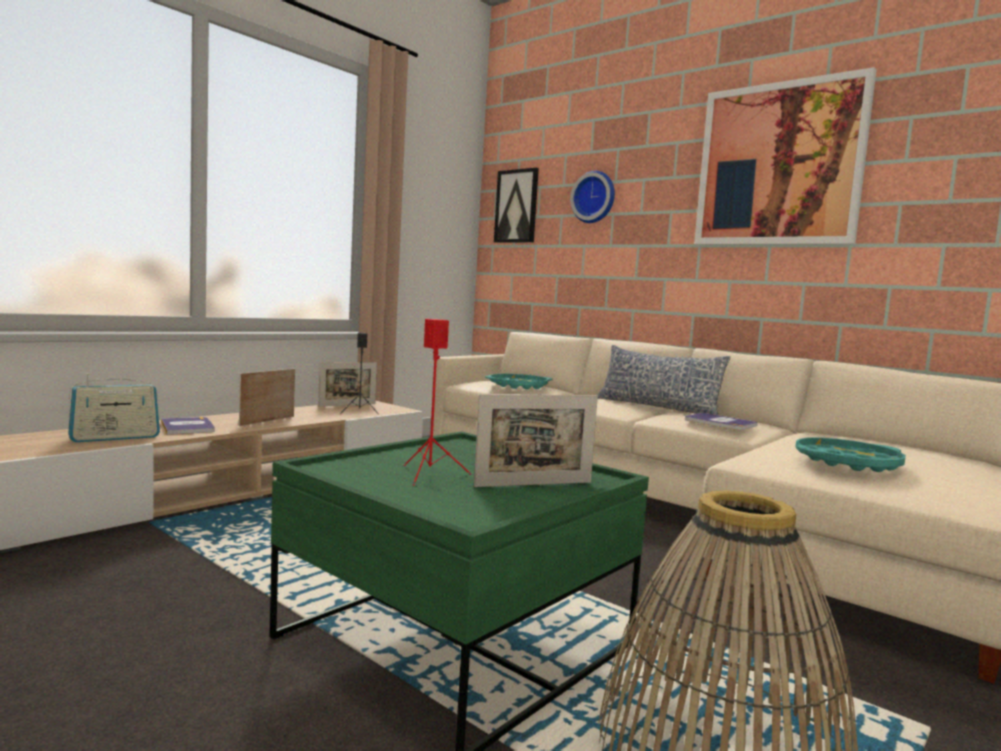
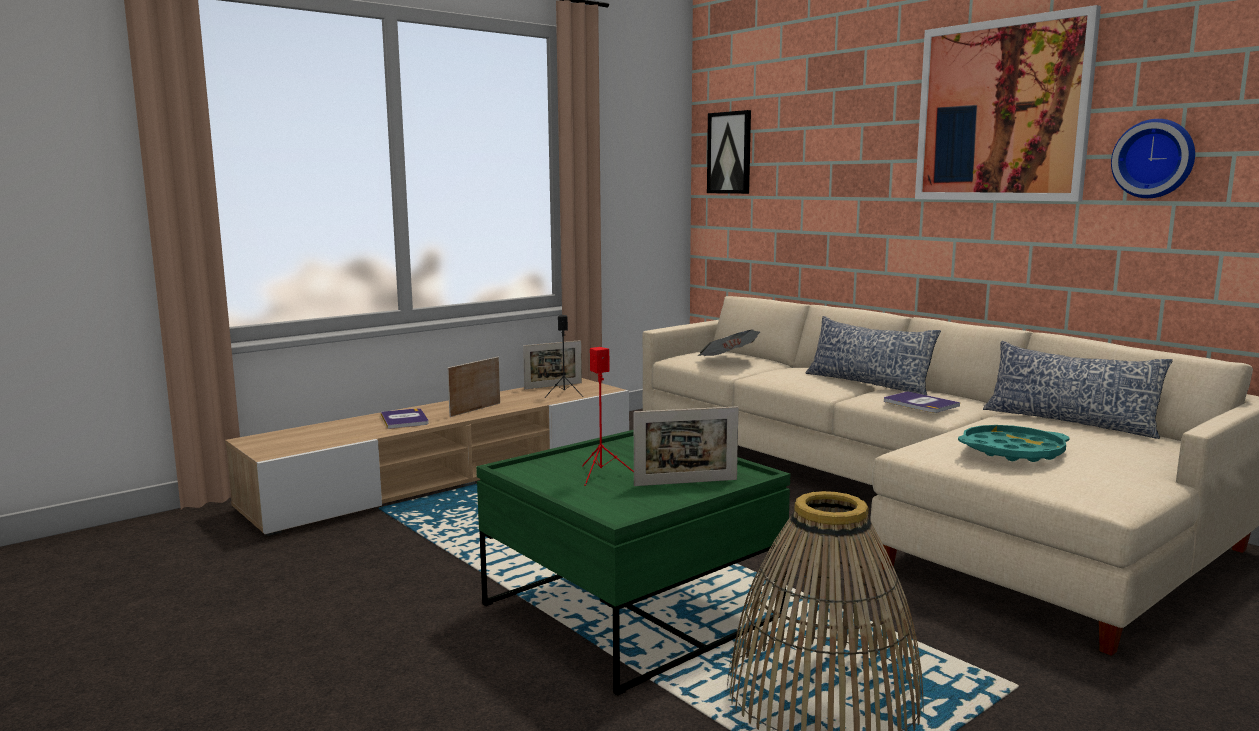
camera: 10 degrees right, 5 degrees up
(115, 438) = (345, 434): radio -> none
(518, 386) = (728, 360): turquoise tray -> newspaper
(594, 197) = (811, 144): wall clock -> wall clock (1154, 158)
(864, 440) = (1069, 421): none -> pillow

